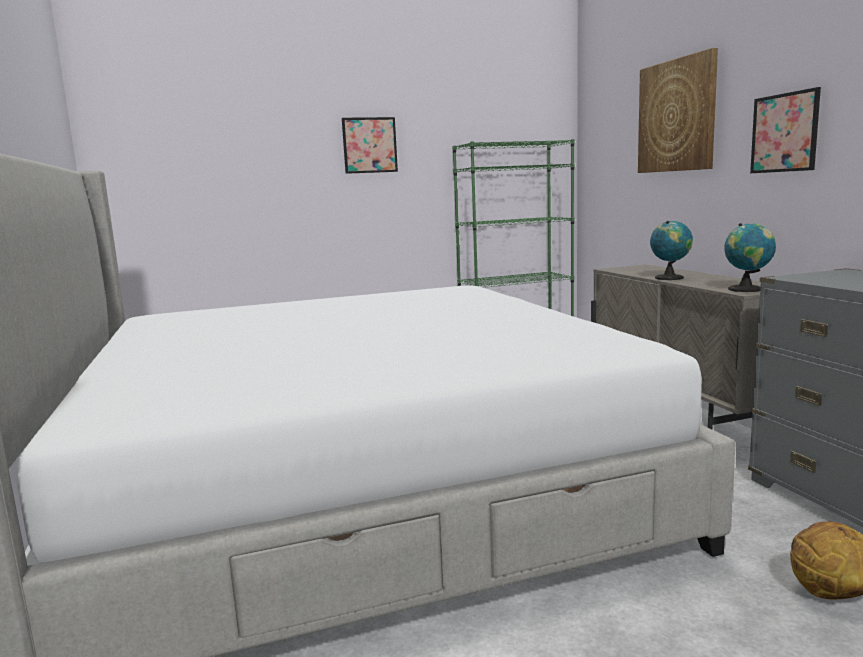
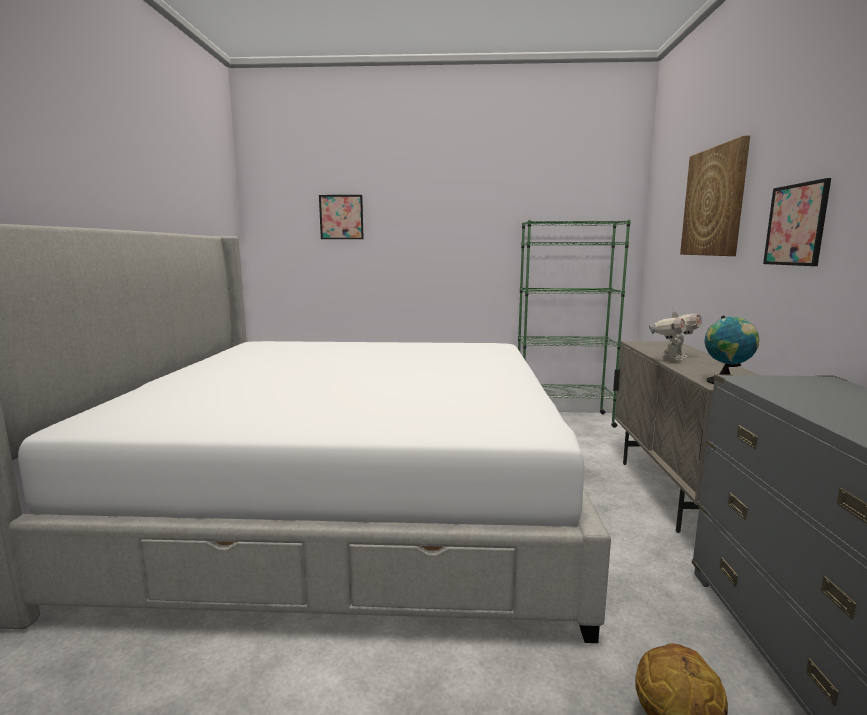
camera: 20 degrees right, 0 degrees up
(369, 145) = (451, 220): picture -> picture (341, 217)
(670, 278) = (672, 359): globe -> toy robot

